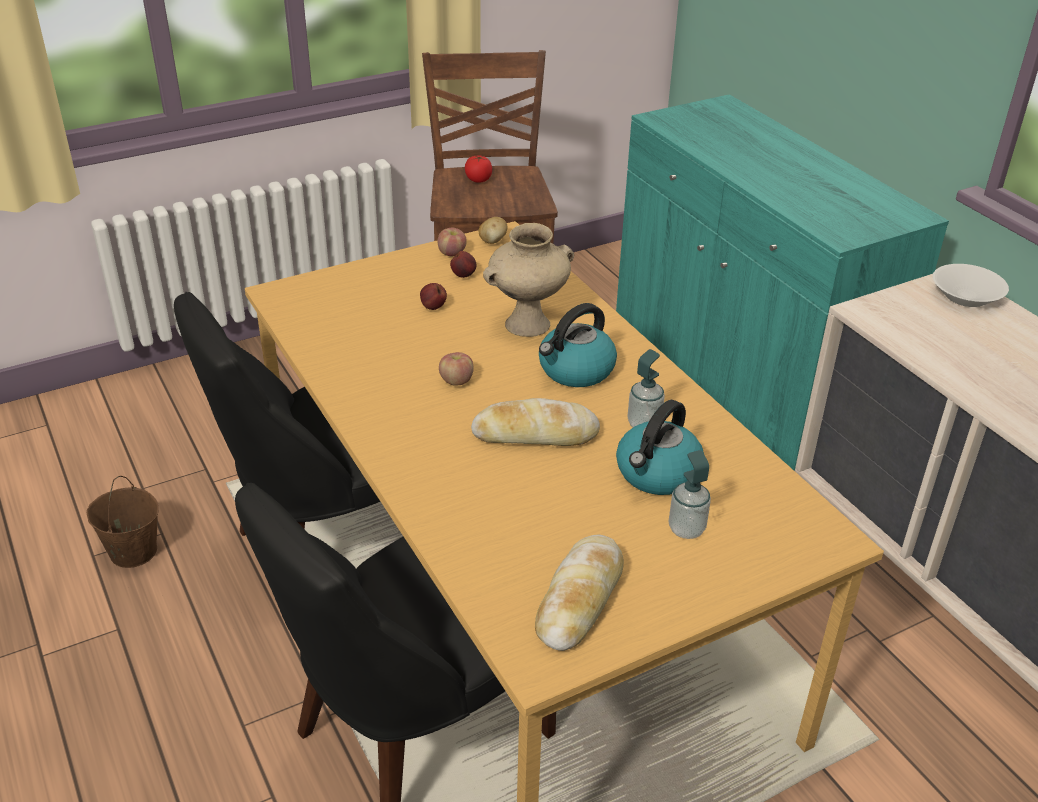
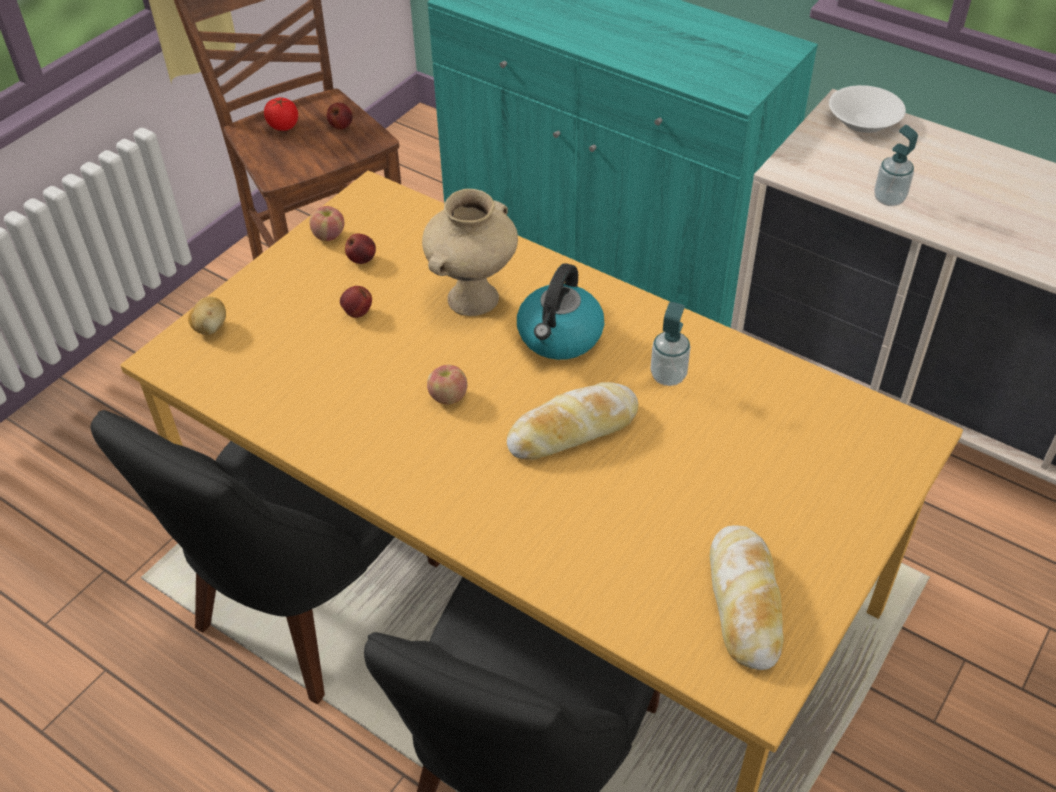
camera: 25 degrees left, 10 degrees up
(132, 552) = (86, 706): brown bucket -> none
(493, 241) = (363, 205): potato -> potato (211, 328)
(520, 191) = (341, 126): none -> apple
(657, 474) = (719, 428): kettle -> none
(686, 529) = (786, 480): soap dispenser -> soap dispenser (889, 199)

